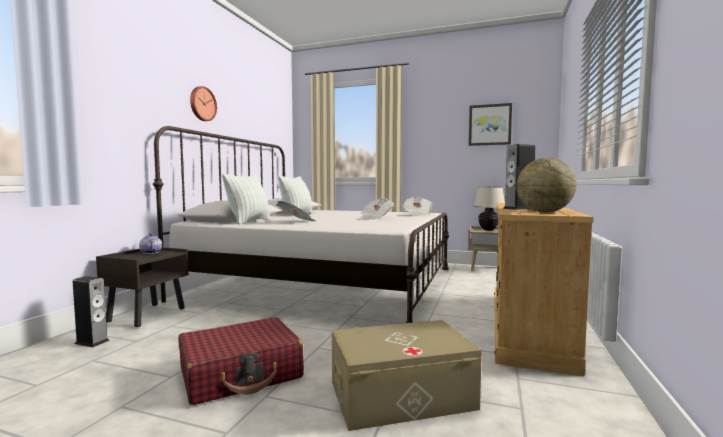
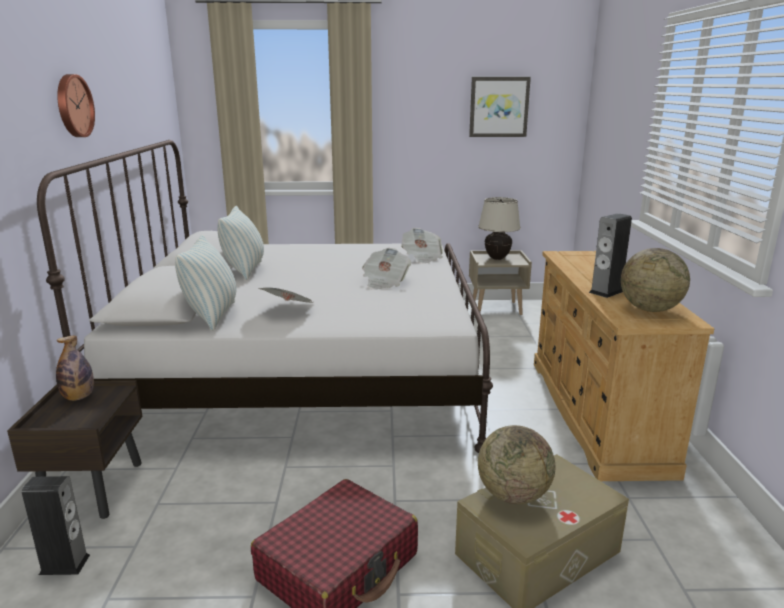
camera: 20 degrees left, 15 degrees up
(150, 252) = (78, 397): teapot -> bottle
(378, 333) = (513, 495): none -> globe

